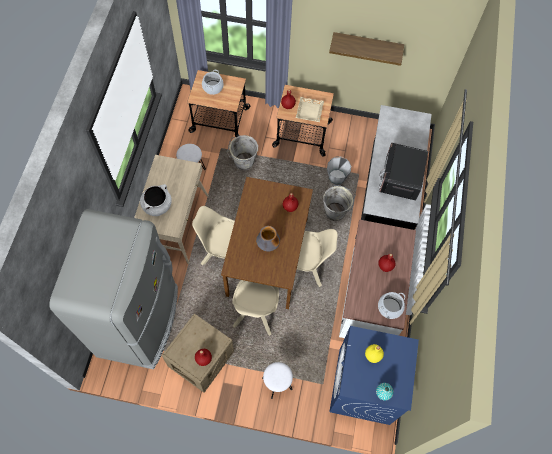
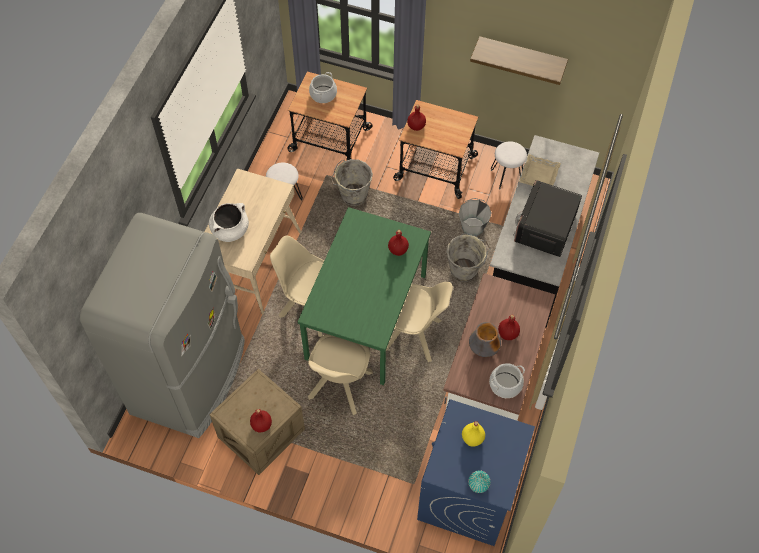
camera: 10 degrees right, 5 degrees down
(267, 255) = (366, 315): brown dining table -> green dining table
(268, 244) = (362, 292): vase -> vase (483, 349)
(277, 383) = (355, 475): white stool -> white stool (507, 176)
(309, 111) = (443, 136): beige tray -> beige tray (539, 175)

